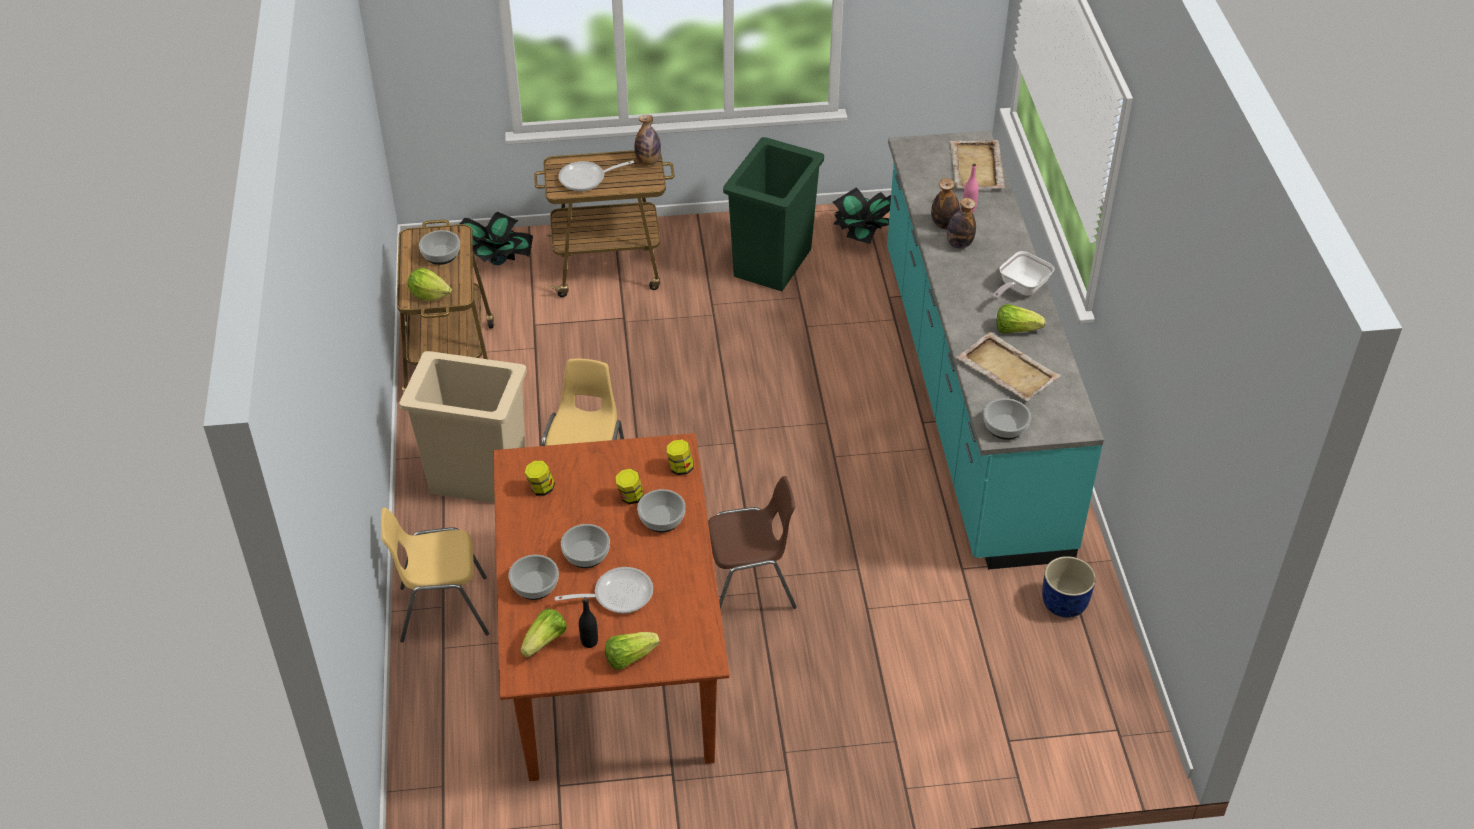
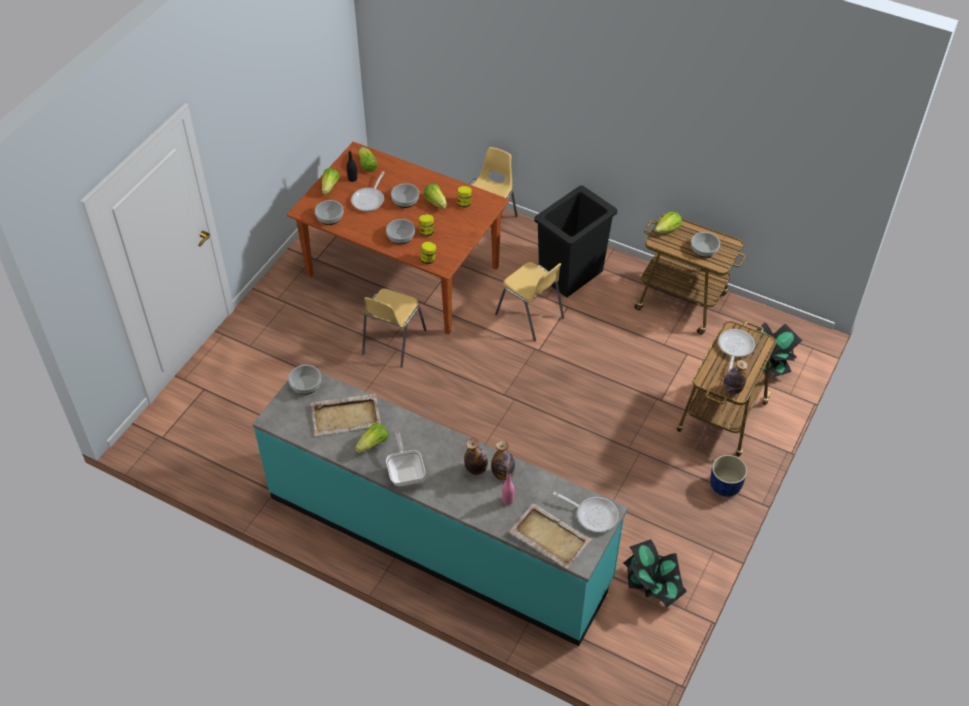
camera: 125 degrees right, 5 degrees up
(477, 477) = (572, 274): beige trash can -> black trash can
(535, 585) = (403, 176): bowl -> bowl (329, 217)
(562, 519) = (435, 202): none -> lettuce
(748, 589) = (393, 342): brown chair -> yellow chair
(771, 263) = (659, 510): green trash can -> none
(921, 152) = (593, 514): none -> frying pan
(1064, 603) = (251, 472): blue planter -> blue planter (725, 486)

